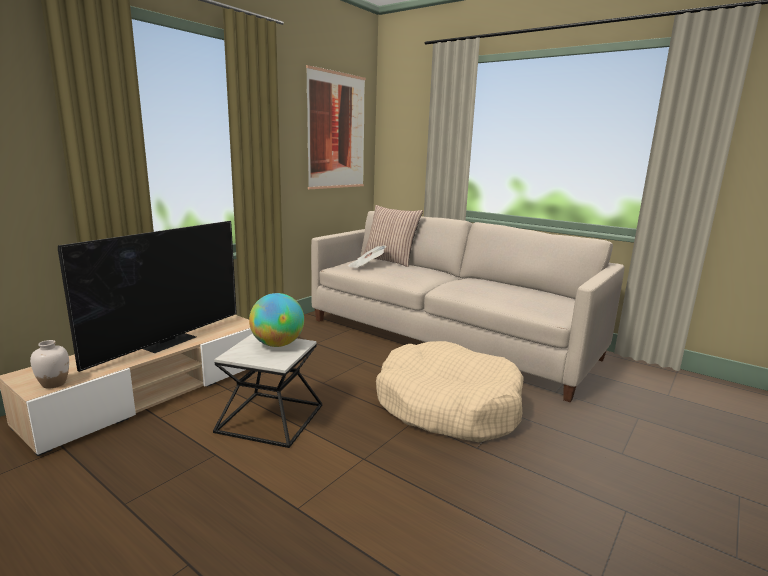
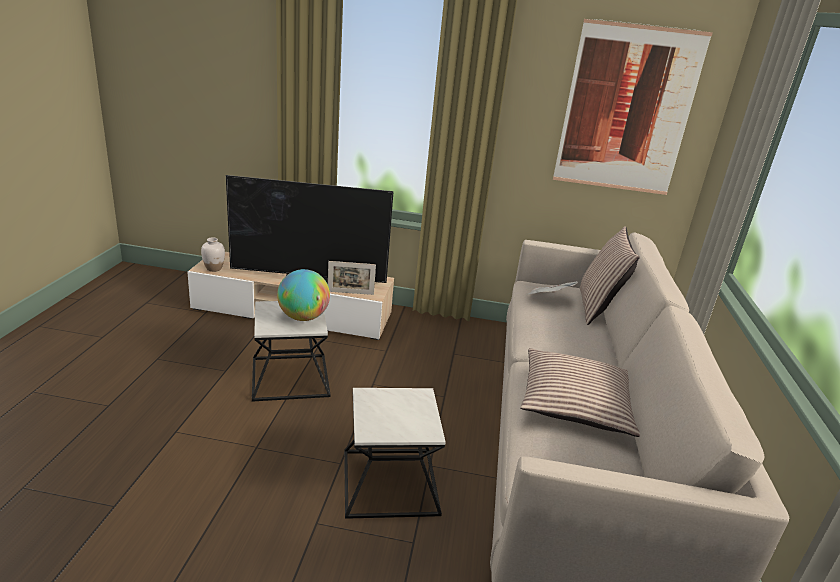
camera: 60 degrees right, 10 degrees up
(228, 331) = (350, 293): none -> picture frame
(447, 406) = (390, 482): beige dog bed -> side table
(491, 287) = (575, 403): none -> pillow

